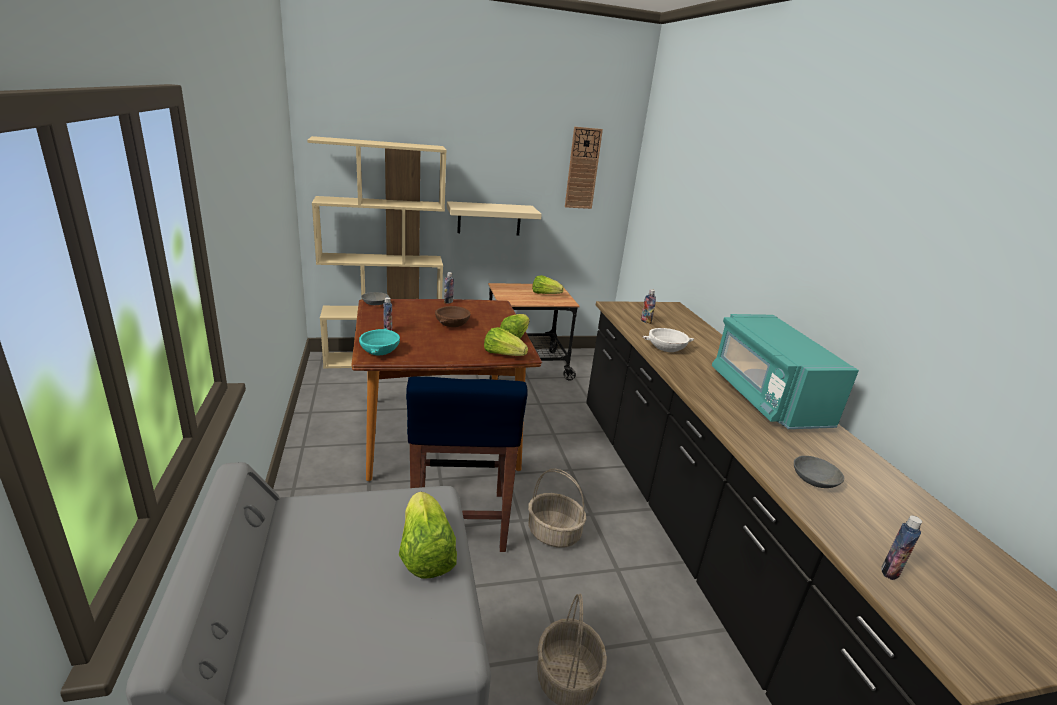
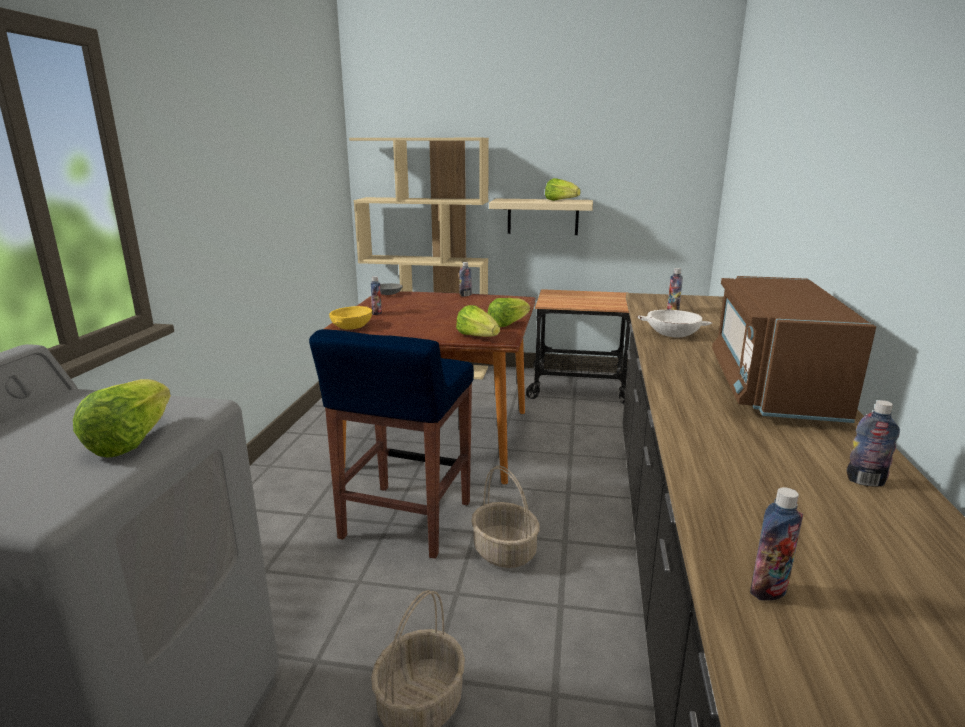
camera: 25 degrees right, 5 degrees down
(380, 350) = (352, 326): turquoise bowl -> yellow bowl
(452, 323) = (449, 311): brown bowl -> none
(545, 294) = (600, 300): lettuce -> lettuce (560, 201)
(582, 168) = (653, 153): wall clock -> none
(766, 397) = (772, 387): turquoise microwave -> brown microwave
(814, 481) = (751, 474): grey bowl -> none
(870, 474) = (865, 481): none -> bottle

